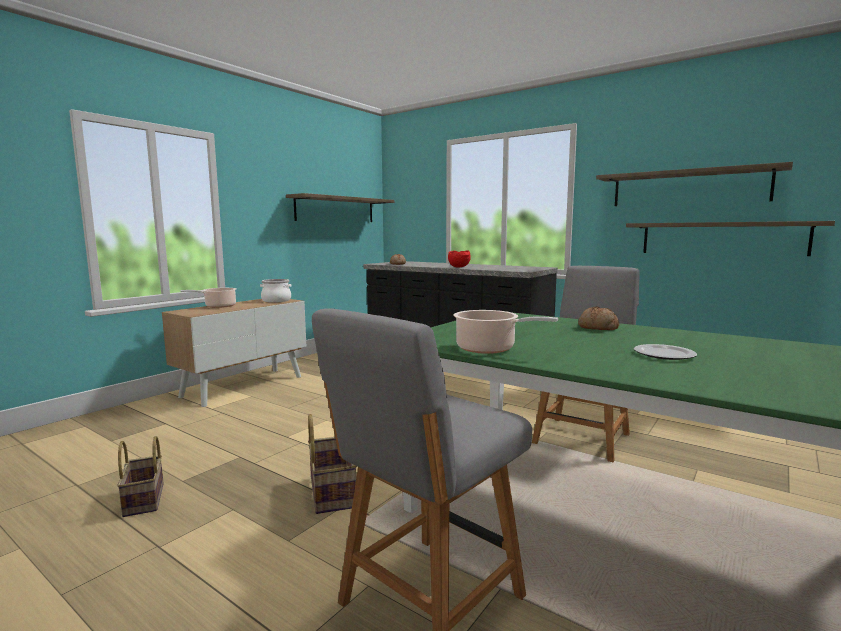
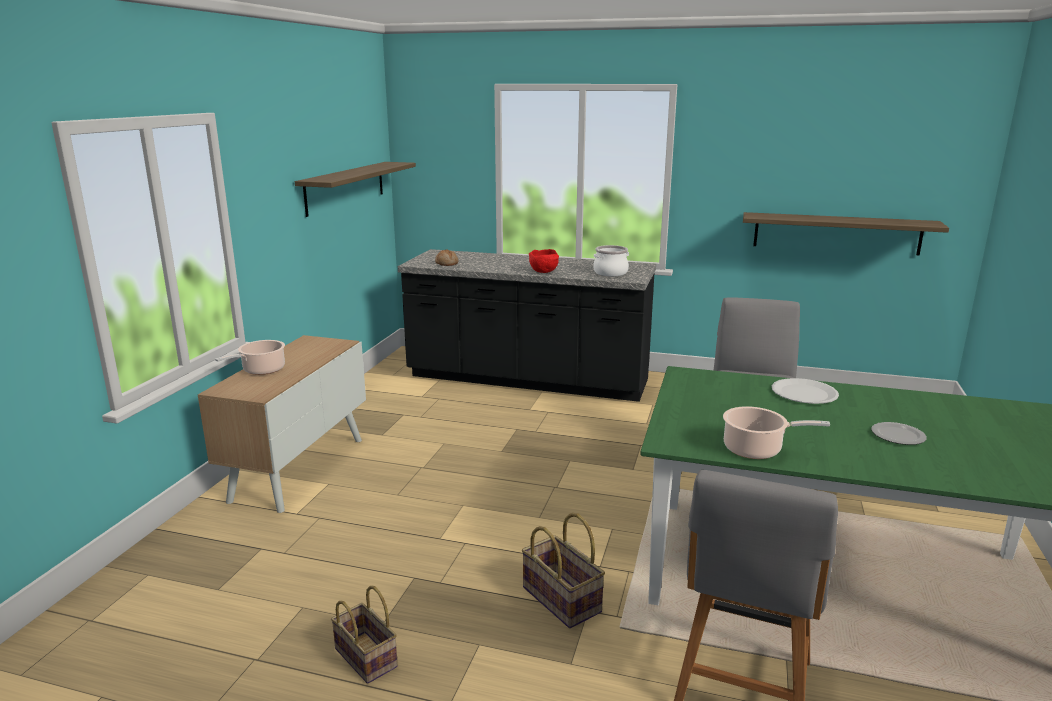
camera: 20 degrees left, 10 degrees up
(276, 300) = (323, 345): cooking pot -> cooking pot (610, 273)
(597, 328) = (804, 393): bread -> white plate
(688, 188) = (805, 176): shelf -> none

